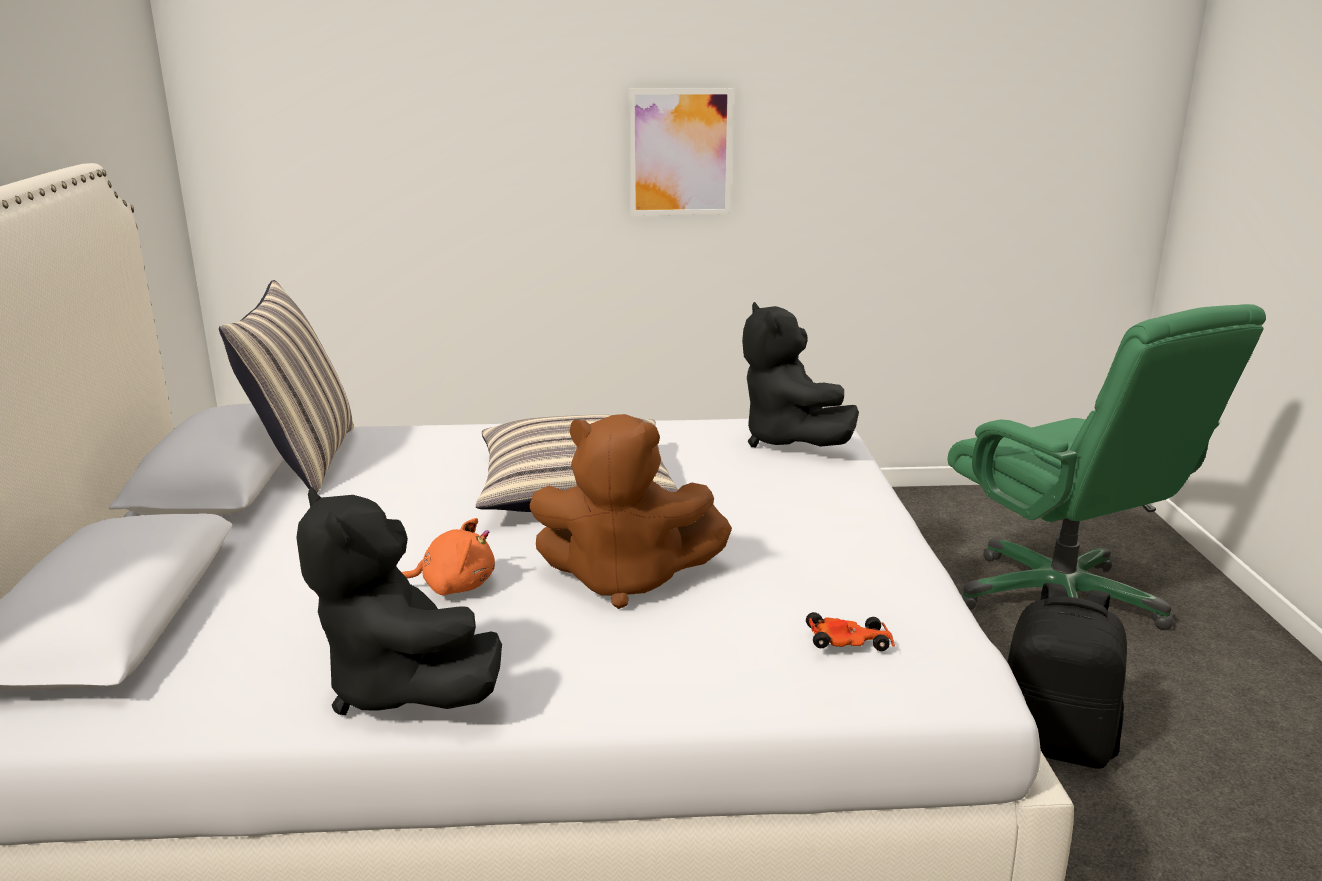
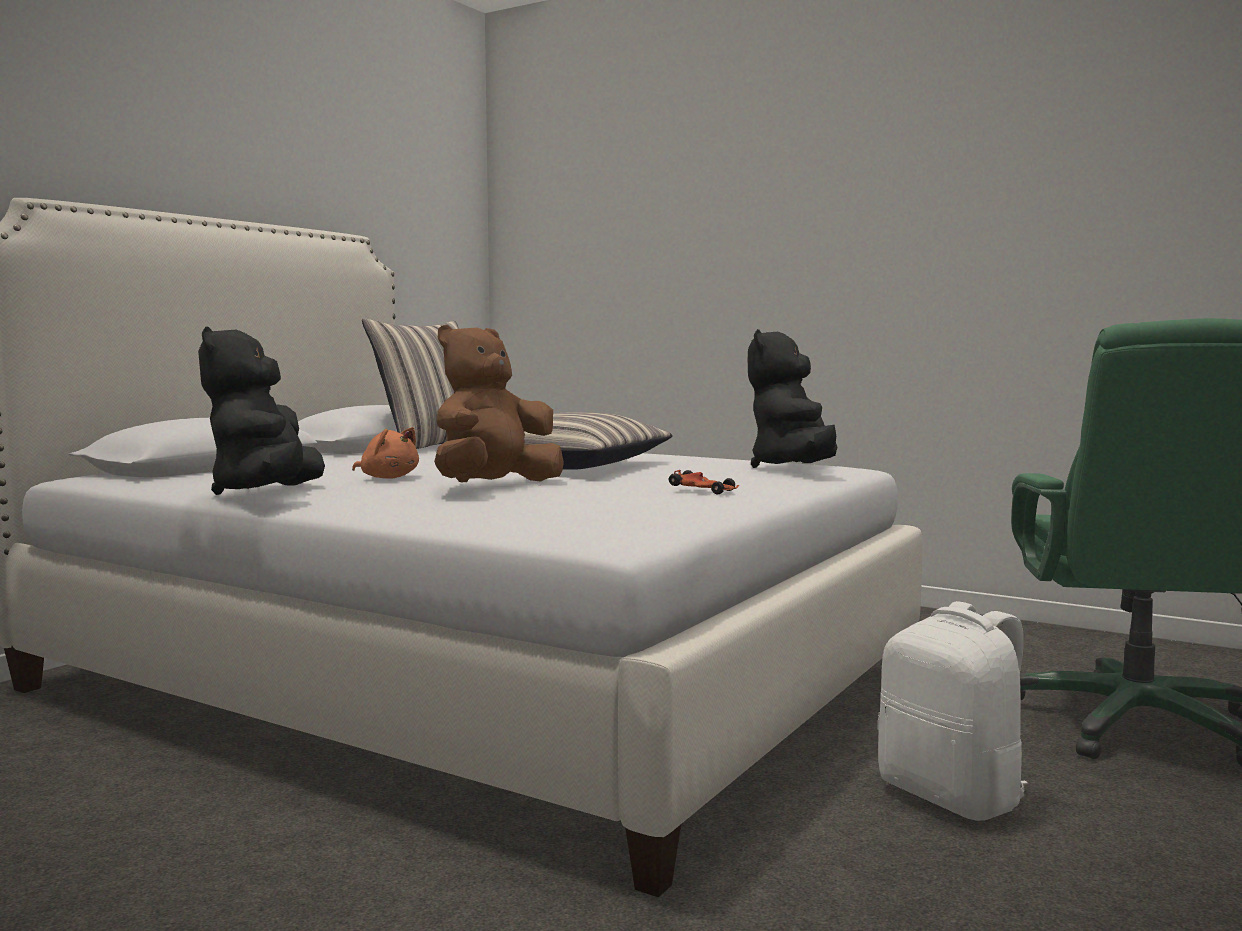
camera: 35 degrees right, 15 degrees down
(625, 579) = (494, 486): brown plush toy -> brown plush toy turned 90 degrees clockwise
(680, 152) = (843, 259): picture -> none
(849, 641) = (569, 514): toy car -> toy car (704, 491)
(1054, 742) = (952, 796): black backpack -> white backpack

